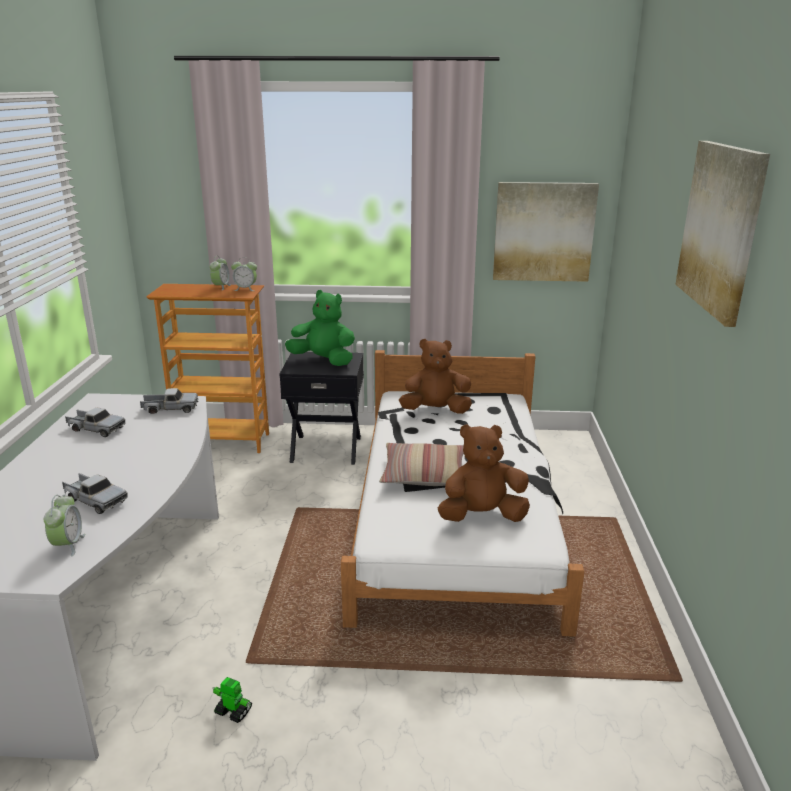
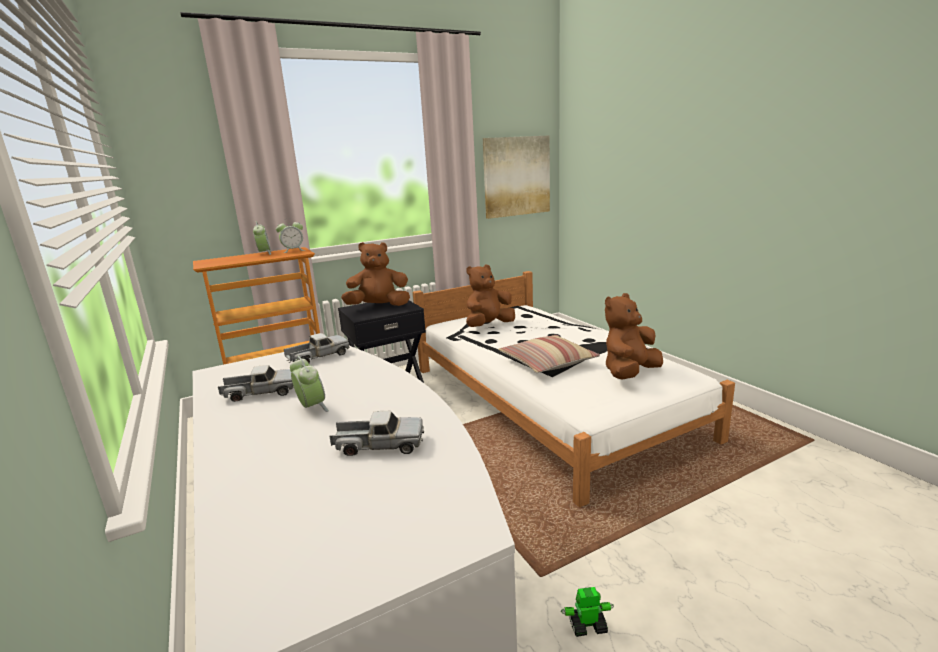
camera: 30 degrees left, 5 degrees down
(68, 545) = (429, 494): alarm clock -> alarm clock (311, 408)
(324, 361) = (379, 306): green plush toy -> brown plush toy
(721, 228) = (756, 107): picture -> none

